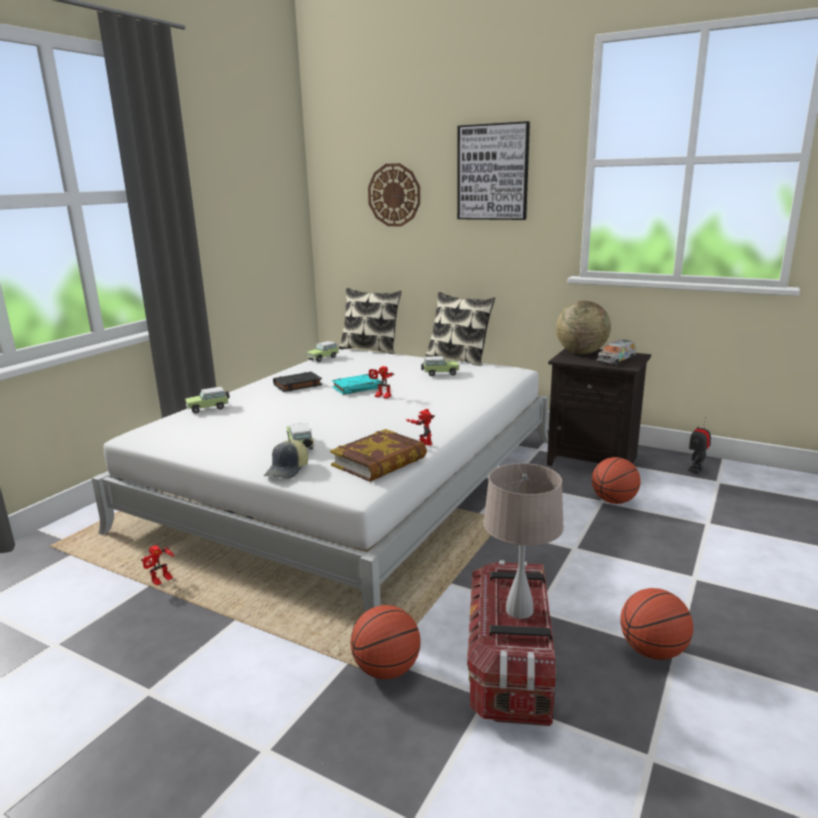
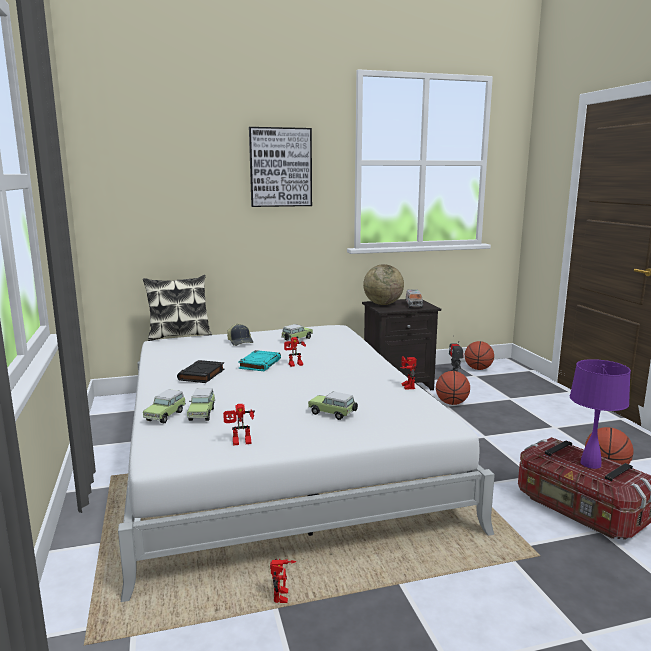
camera: 45 degrees left, 5 degrees down
(195, 443) = (240, 443): none -> toy robot
(288, 470) = (373, 431): cap -> cap (240, 342)
(324, 358) = (157, 350): toy car -> toy car (202, 413)
(379, 462) = (413, 404): book -> none
(386, 669) = (538, 550): basketball -> basketball (478, 369)
(394, 195) = (181, 186): wall clock -> none
(458, 359) = (277, 328): pillow -> none
(518, 610) = (590, 464): beige table lamp -> purple table lamp

